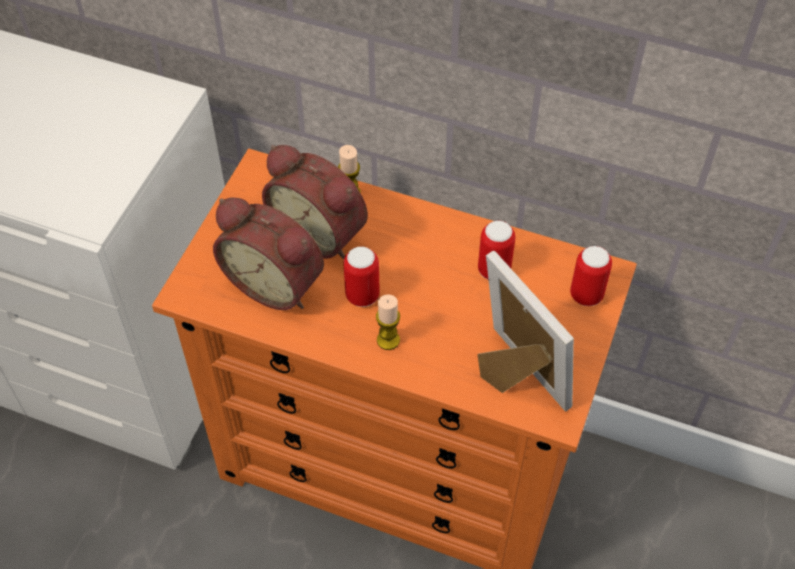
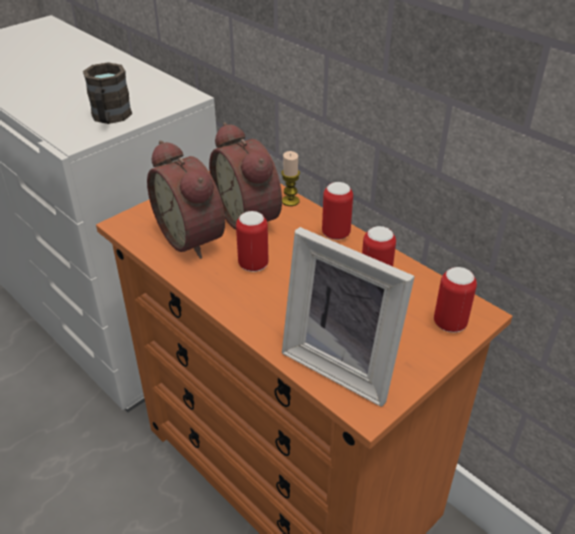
camera: 25 degrees right, 15 degrees down
(105, 167) = (110, 118): none -> brown mug
(388, 340) = (252, 300): candle -> none
(423, 223) = (336, 234): none -> can
(514, 378) = (344, 363): picture frame -> picture frame turned 135 degrees clockwise

